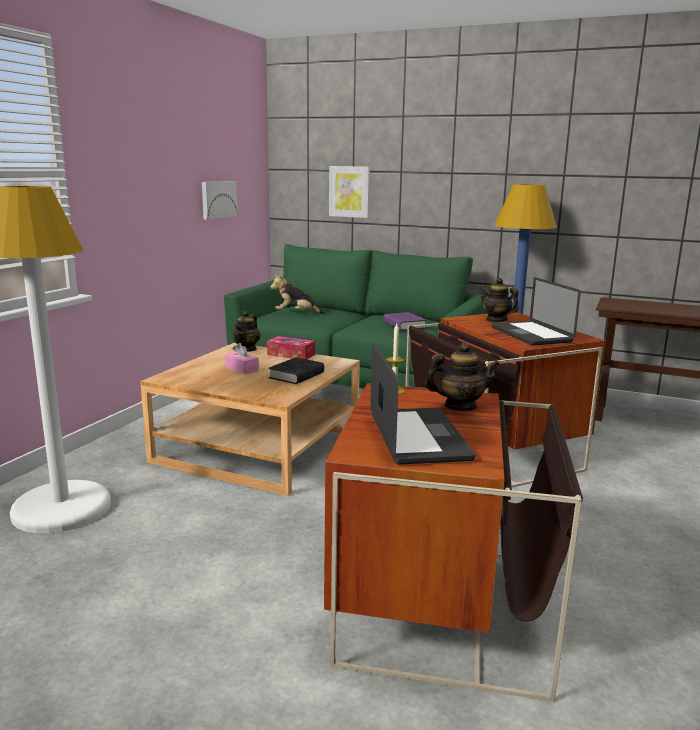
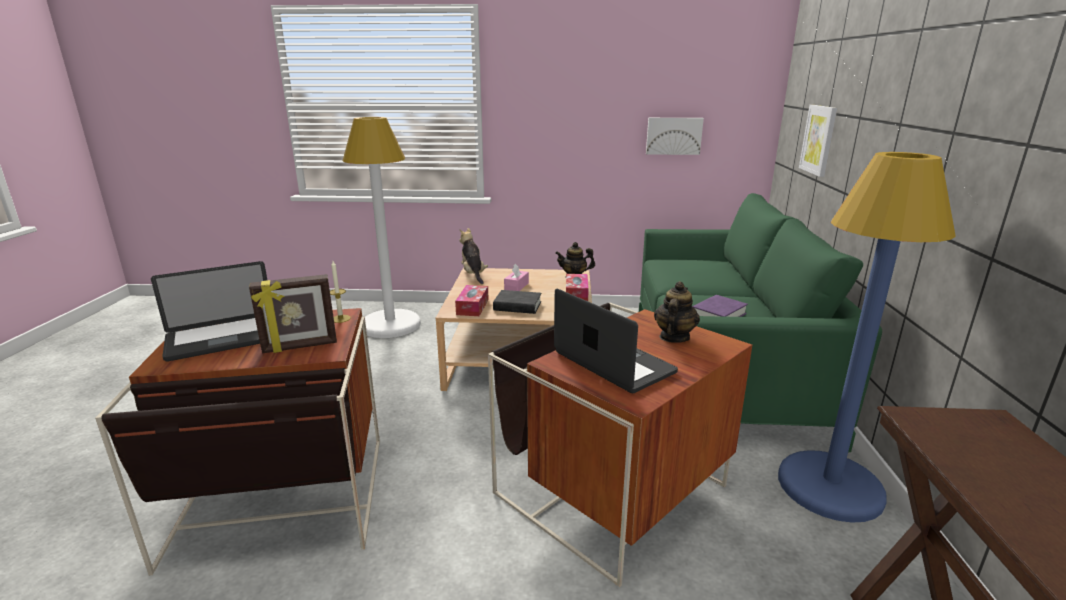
camera: 70 degrees right, 5 degrees up
(276, 390) = (472, 307): none -> tissue box
(296, 314) = (687, 266): plush toy -> plush toy (473, 274)
(460, 406) = (300, 347): teapot -> picture frame
(531, 334) = (613, 363): laptop -> laptop turned 90 degrees clockwise

